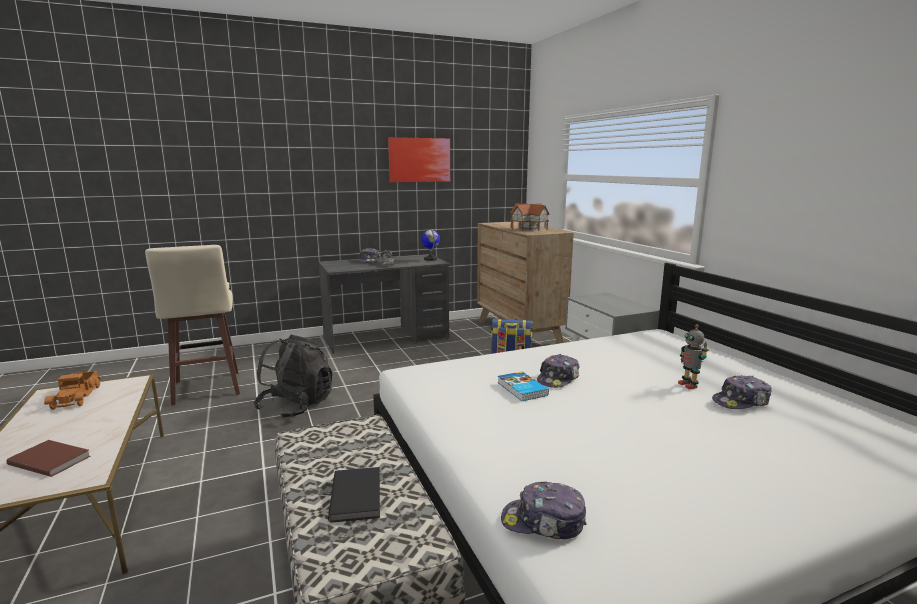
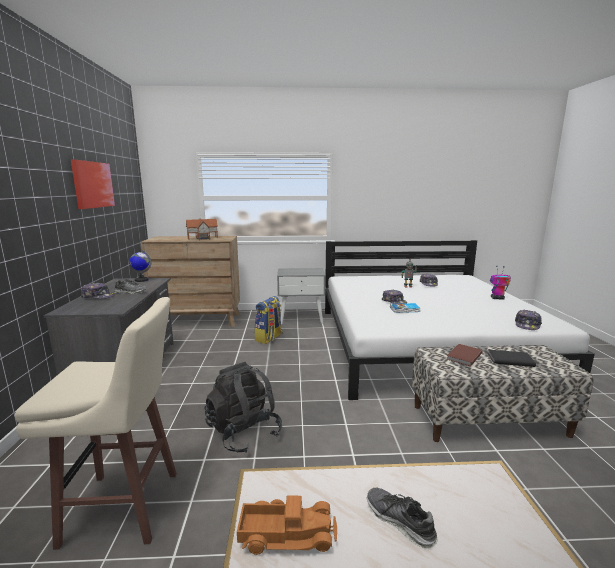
camera: 70 degrees left, 0 degrees up
(51, 459) = (463, 511): brown book -> brown book (463, 356)
(60, 432) = (399, 521): none -> shoe
(752, 493) = (497, 298): none -> toy robot

